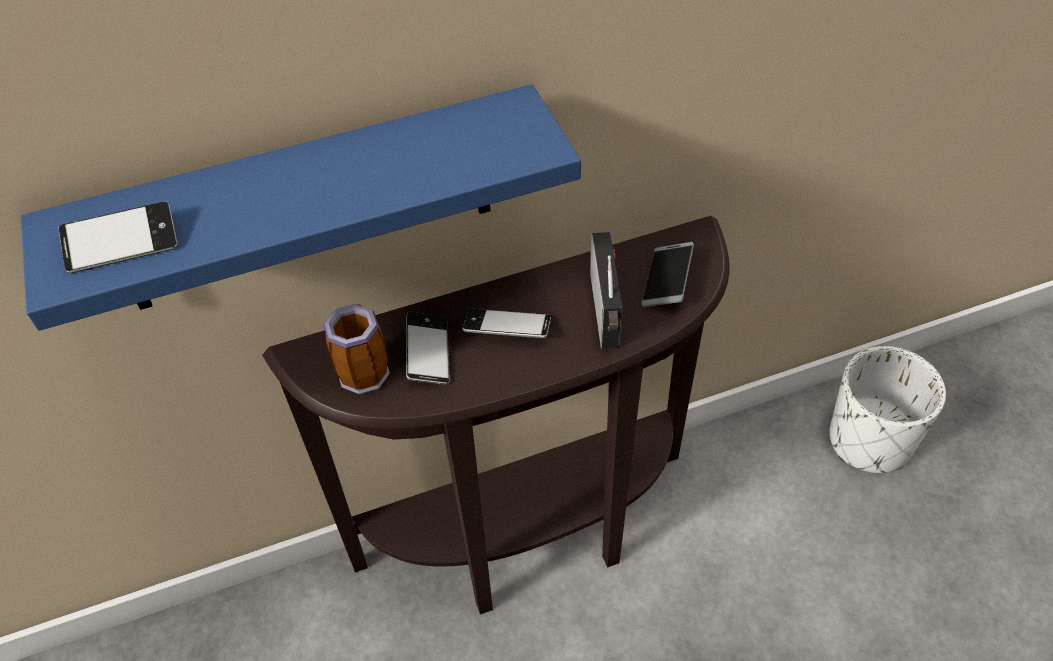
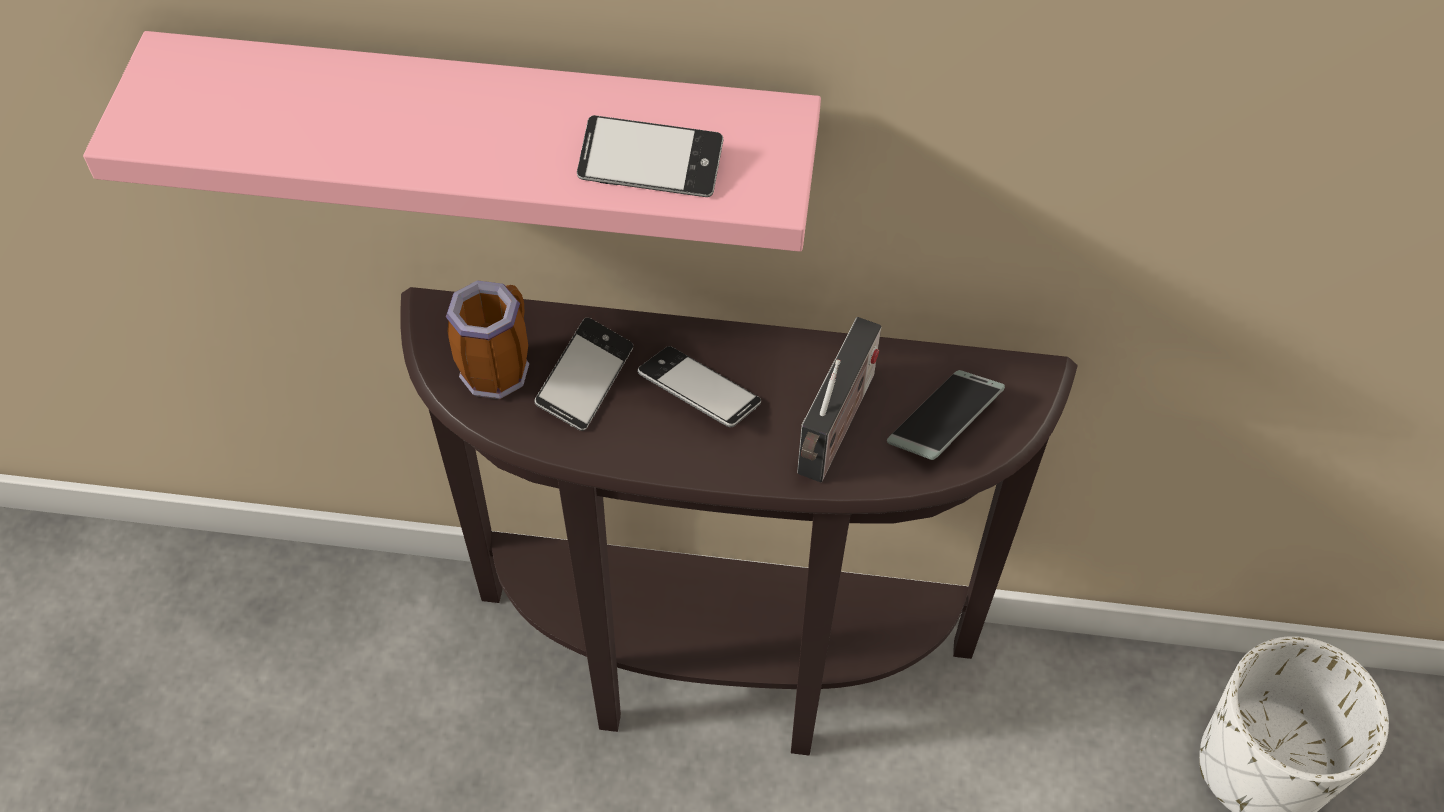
camera: 25 degrees right, 5 degrees up
(122, 244) = (222, 114): phone -> phone (650, 165)
(306, 203) = (489, 136): blue shelf -> pink shelf

